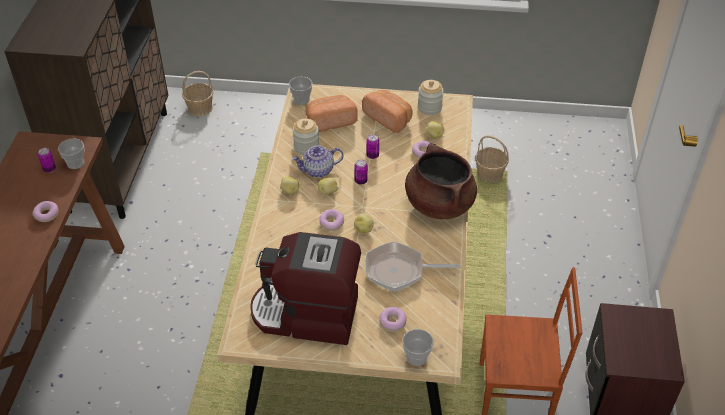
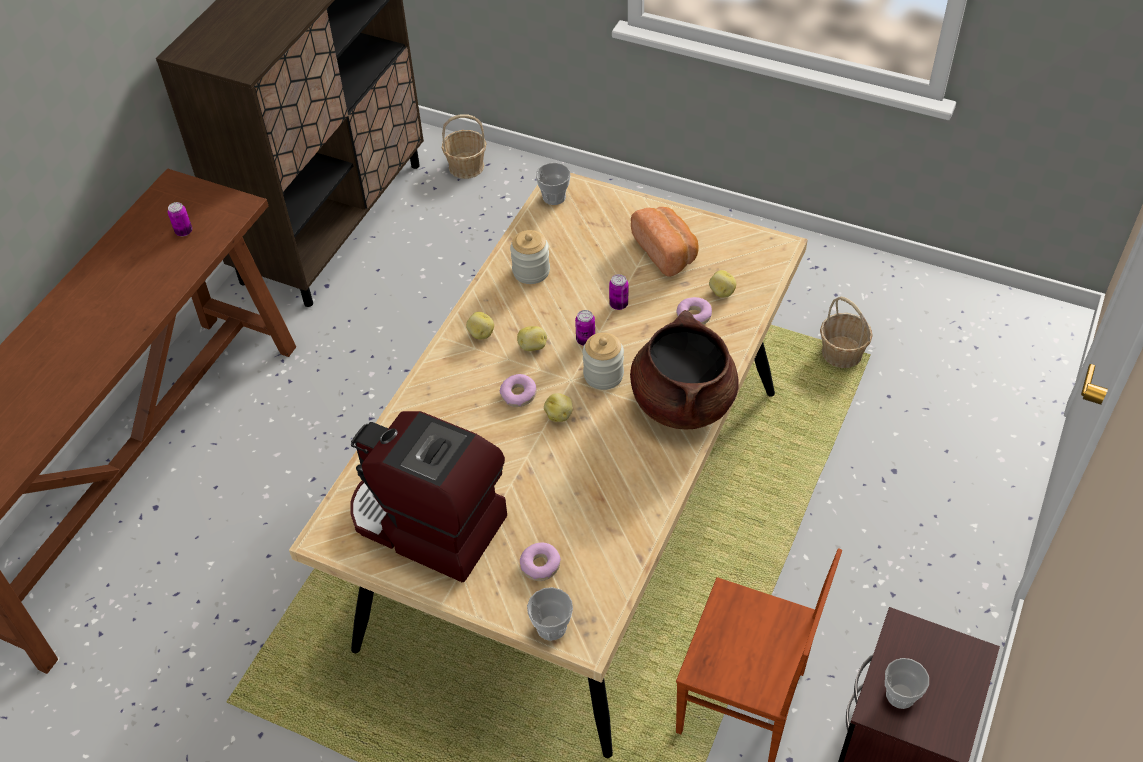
camera: 20 degrees right, 5 degrees up
(46, 214) = (155, 296): donut -> none
(75, 163) = (219, 230): cup -> cup (900, 695)
(318, 171) = (532, 311): teapot -> none
(330, 121) = (580, 238): bread -> none
(399, 271) = (582, 490): frying pan -> none
(429, 107) = (733, 246): jar -> jar (603, 375)

